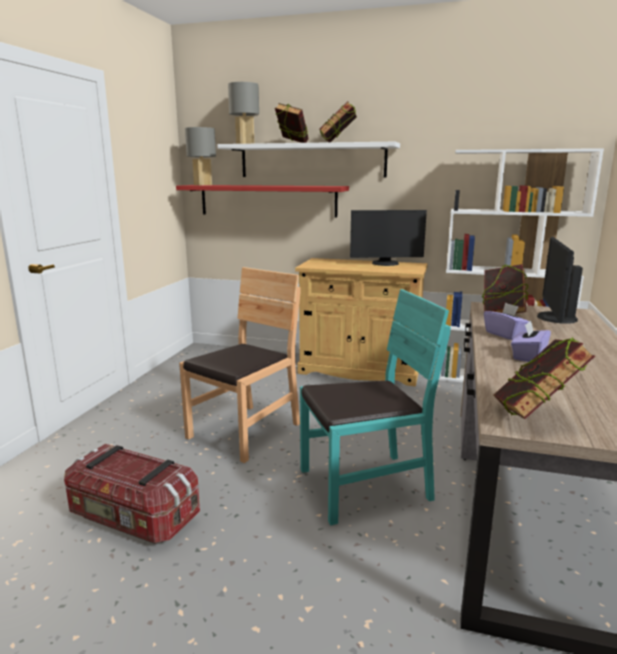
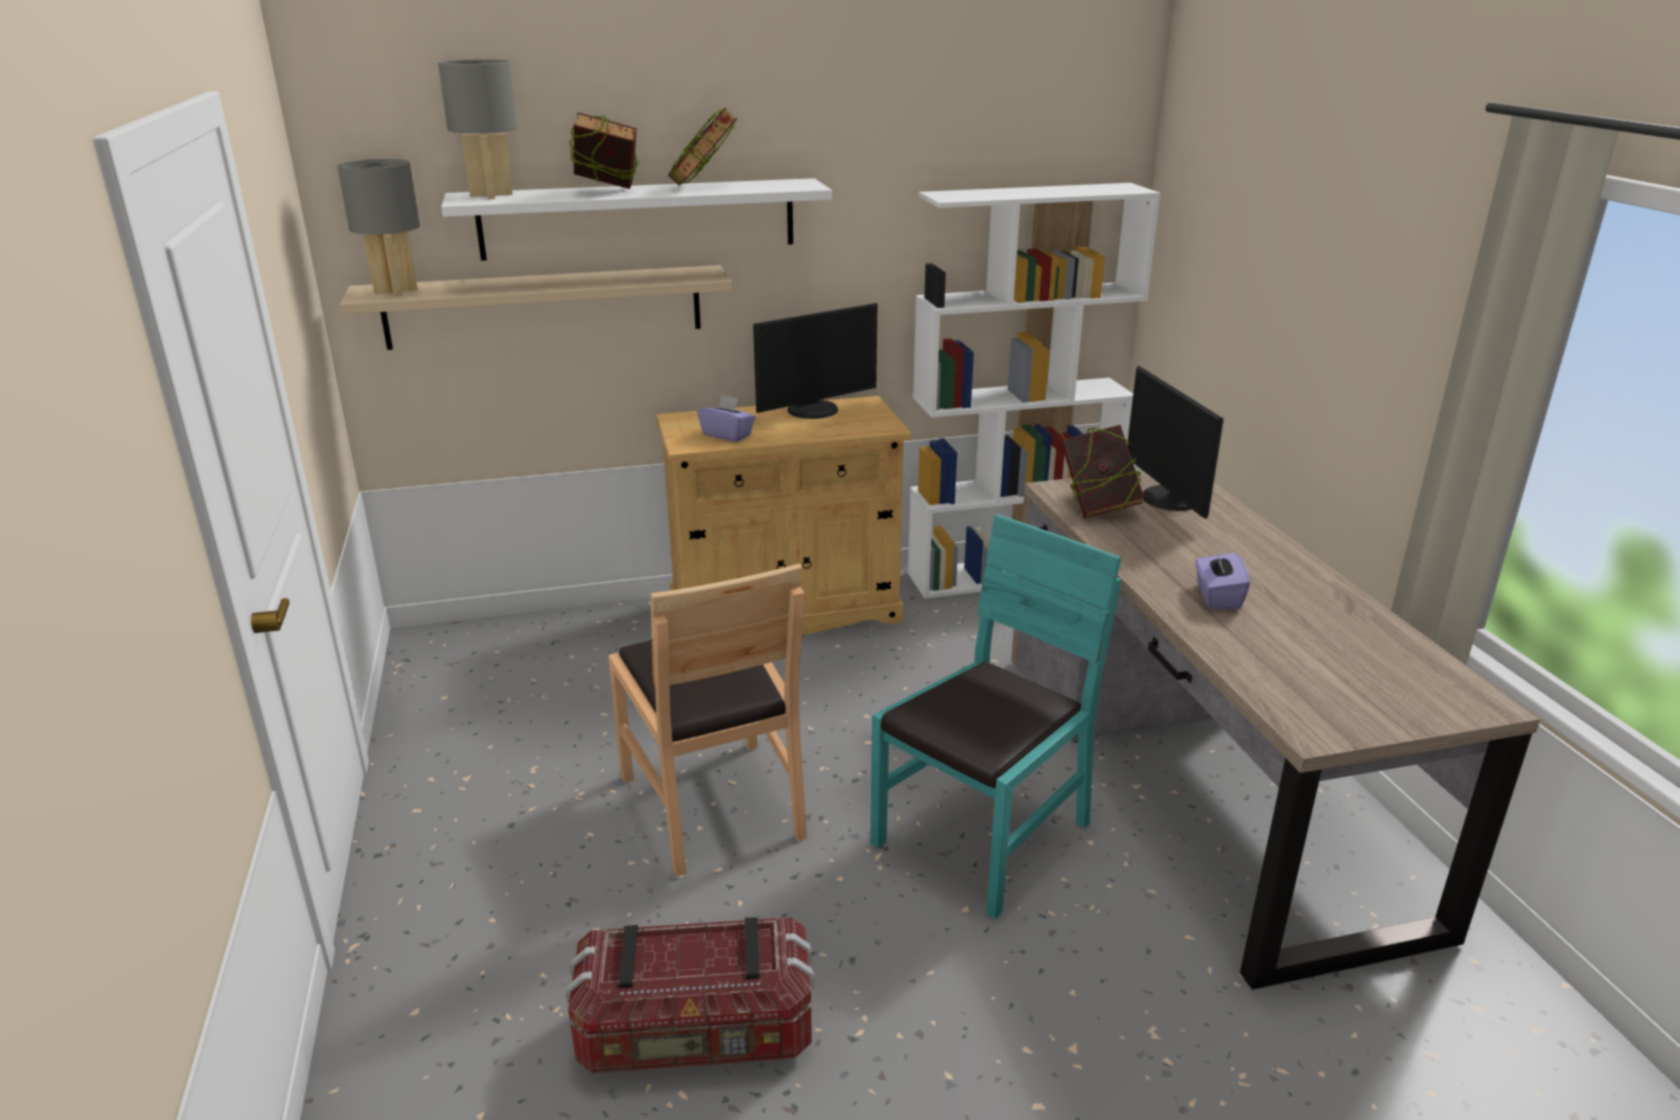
camera: 30 degrees left, 10 degrees up
(245, 431) = (713, 804): brown chair -> brown chair turned 150 degrees clockwise
(267, 200) = (544, 307): red shelf -> beige shelf
(505, 334) = (1147, 556): purple tissue box -> purple tissue box (727, 435)
(535, 416) = (1326, 710): book -> none

